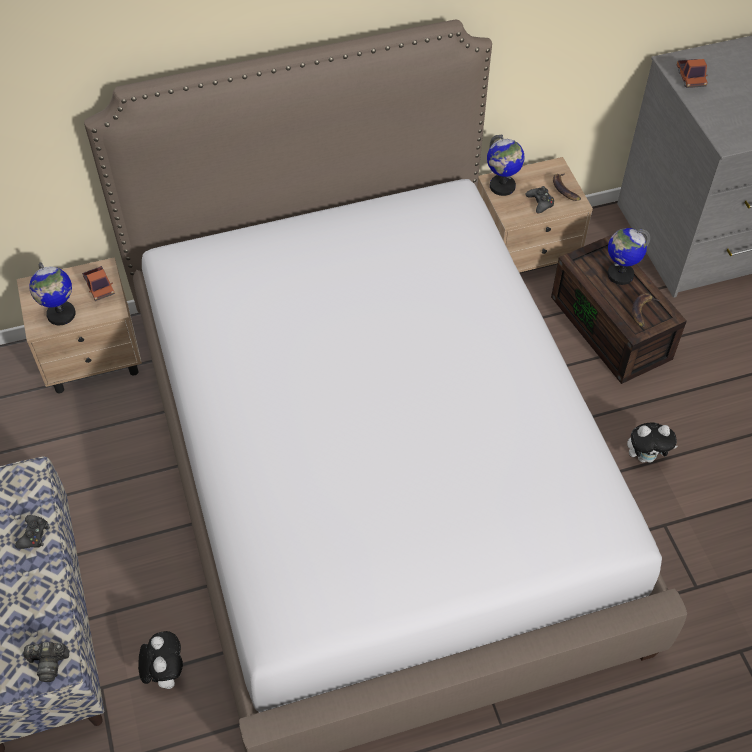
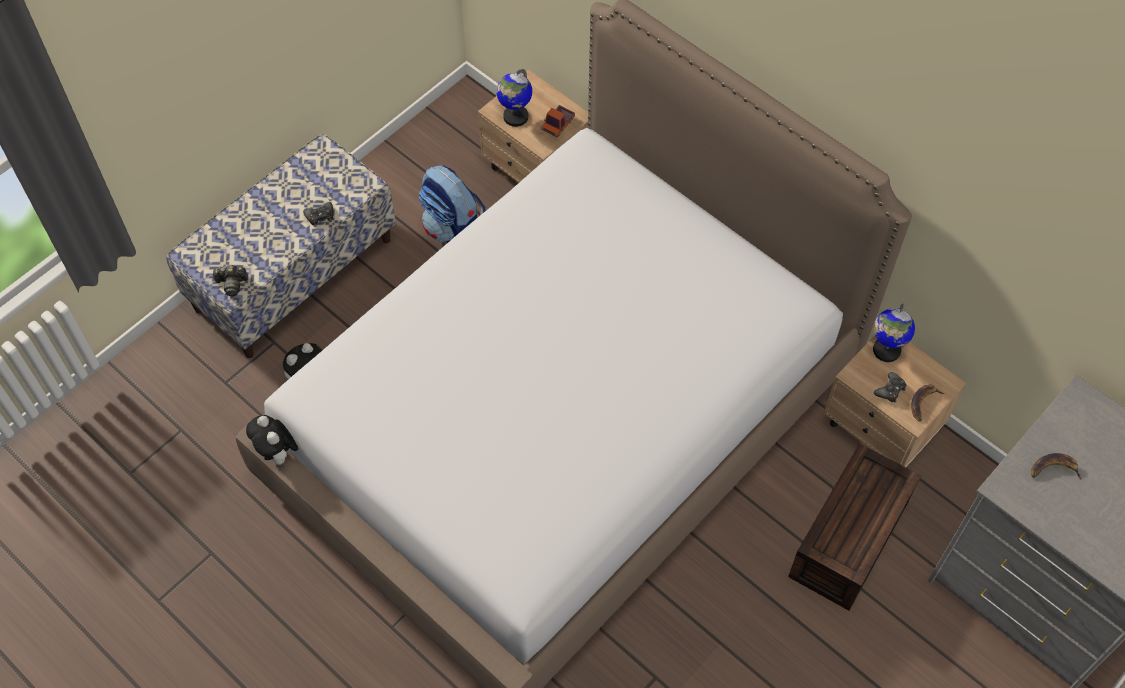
camera: 60 degrees right, 5 degrees up
(48, 663) = (232, 284): camera -> camera turned 60 degrees counterclockwise
(101, 458) = (454, 230): none -> backpack
(620, 274) = (876, 504): globe -> none
(642, 311) = (845, 542): banana -> banana (1053, 469)
(646, 456) = (719, 631): plush toy -> plush toy (278, 454)
(690, 77) = (1071, 420): toy truck -> none

